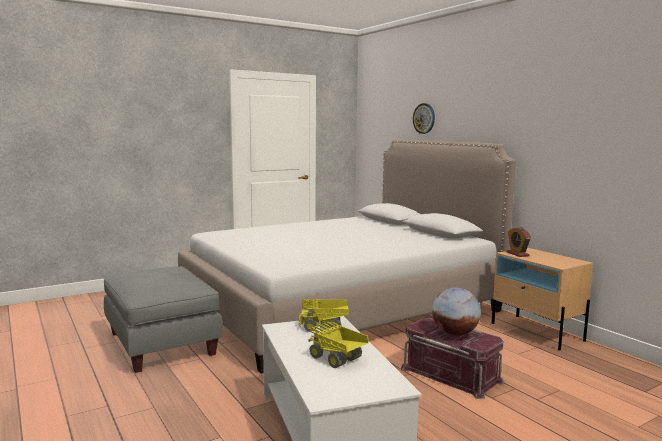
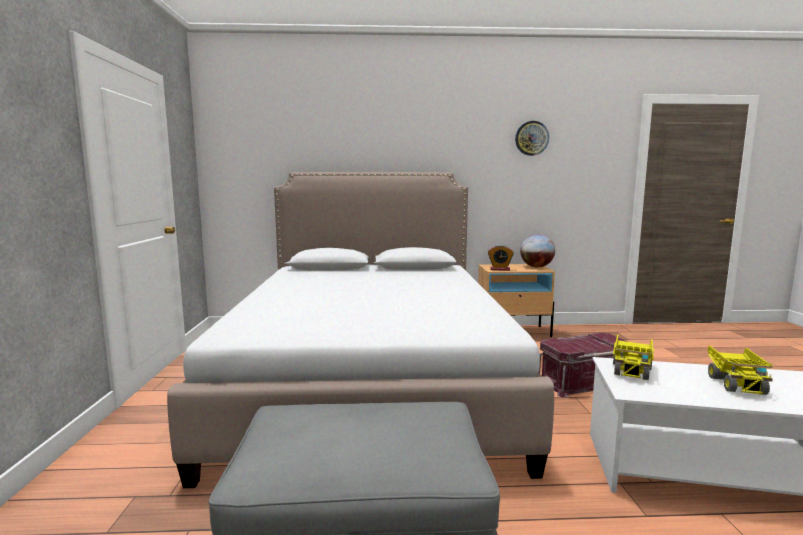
camera: 60 degrees left, 0 degrees up
(337, 359) = (736, 384): toy truck -> toy truck turned 60 degrees counterclockwise
(424, 118) = (333, 147): wall clock -> wall clock (531, 138)
(454, 333) = (587, 342): globe -> globe (536, 267)

